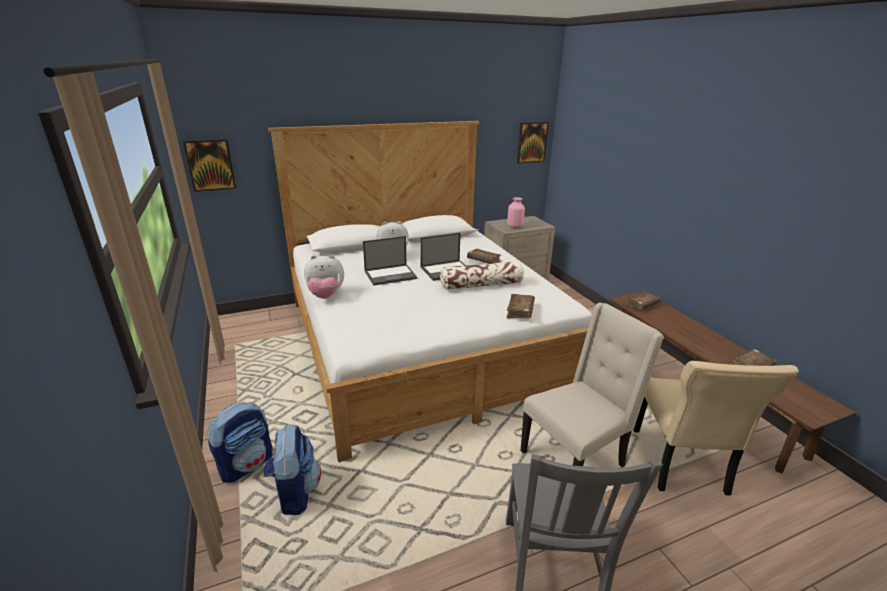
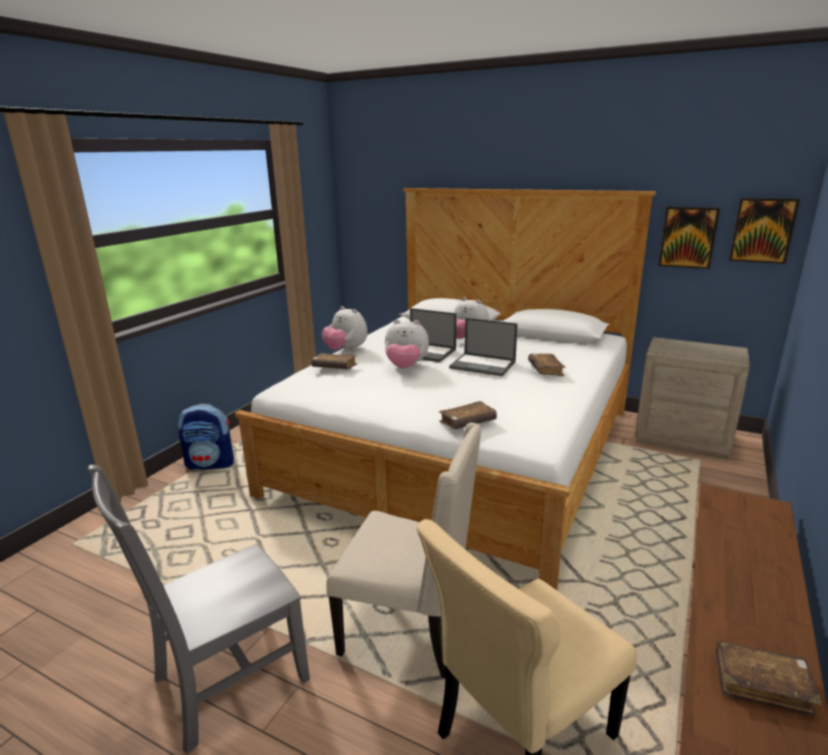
camera: 50 degrees right, 5 degrees down
(210, 165) = (360, 221): picture -> picture (688, 237)
(295, 492) = (202, 496): backpack -> none
(406, 291) = (406, 367): none -> plush toy
(482, 285) = (489, 388): pillow -> none
(515, 226) = (681, 352): pink vase -> none
(641, 305) = (739, 514): brown book -> brown book (334, 367)

